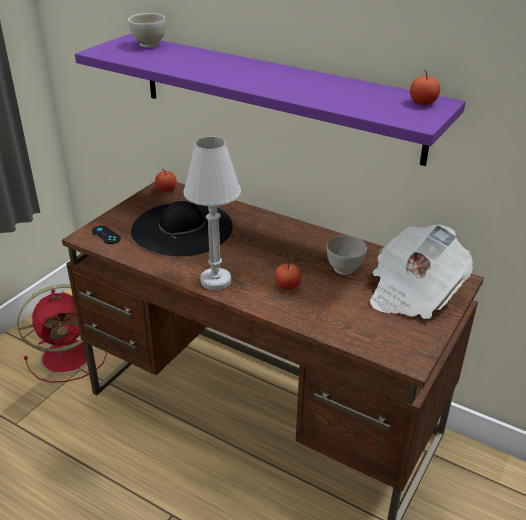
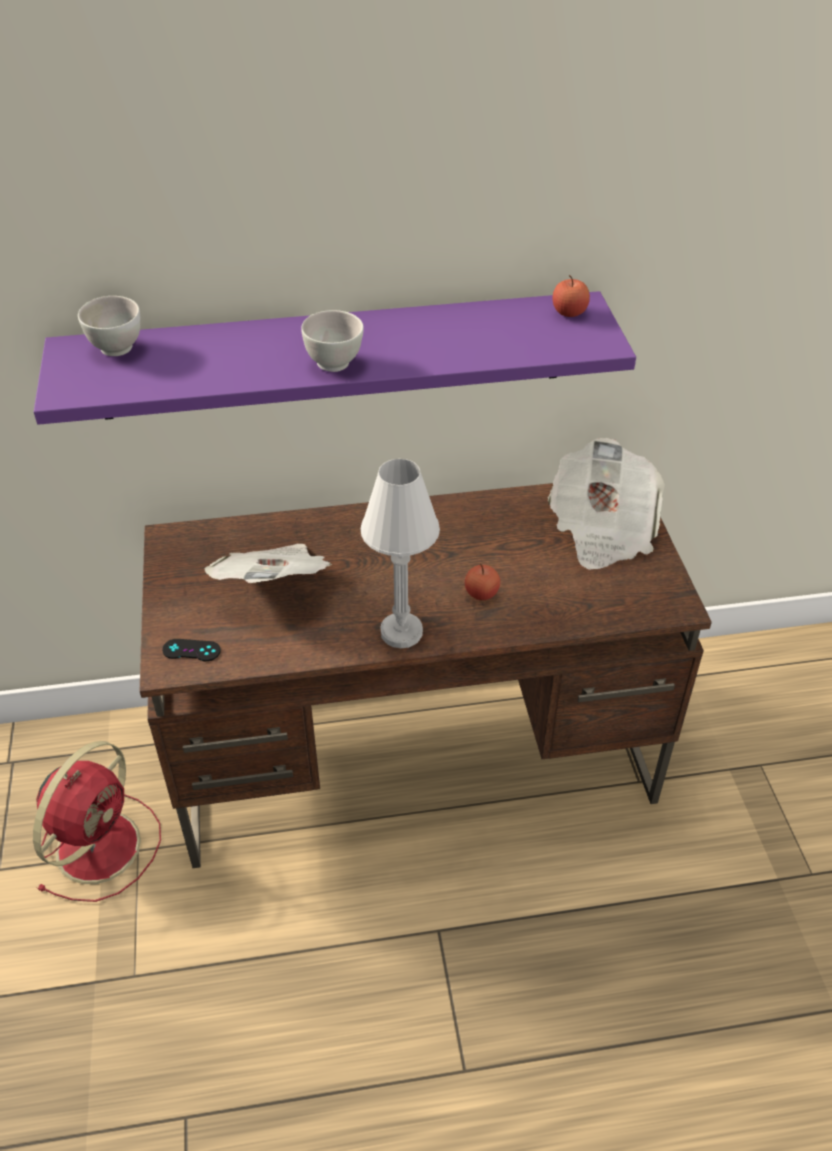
camera: 40 degrees left, 10 degrees up
(166, 190) = (179, 541): apple -> none
(182, 228) = (274, 586): black hat -> newspaper
(344, 269) = (511, 539): white bowl -> white bowl (334, 364)

